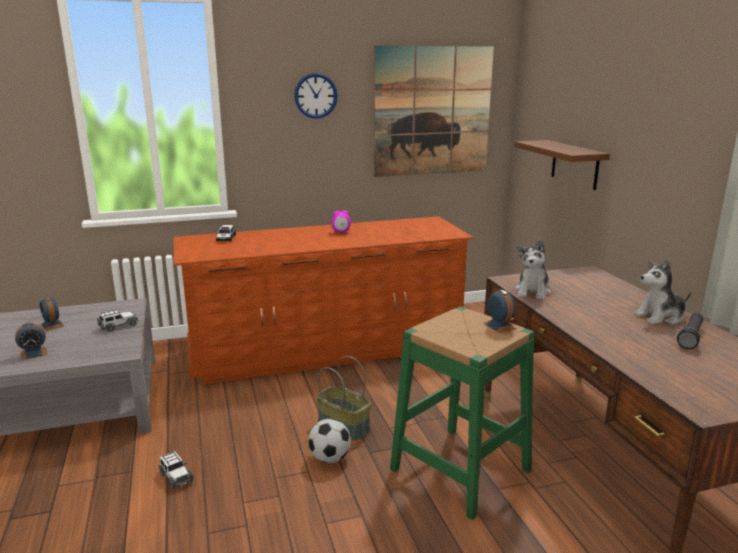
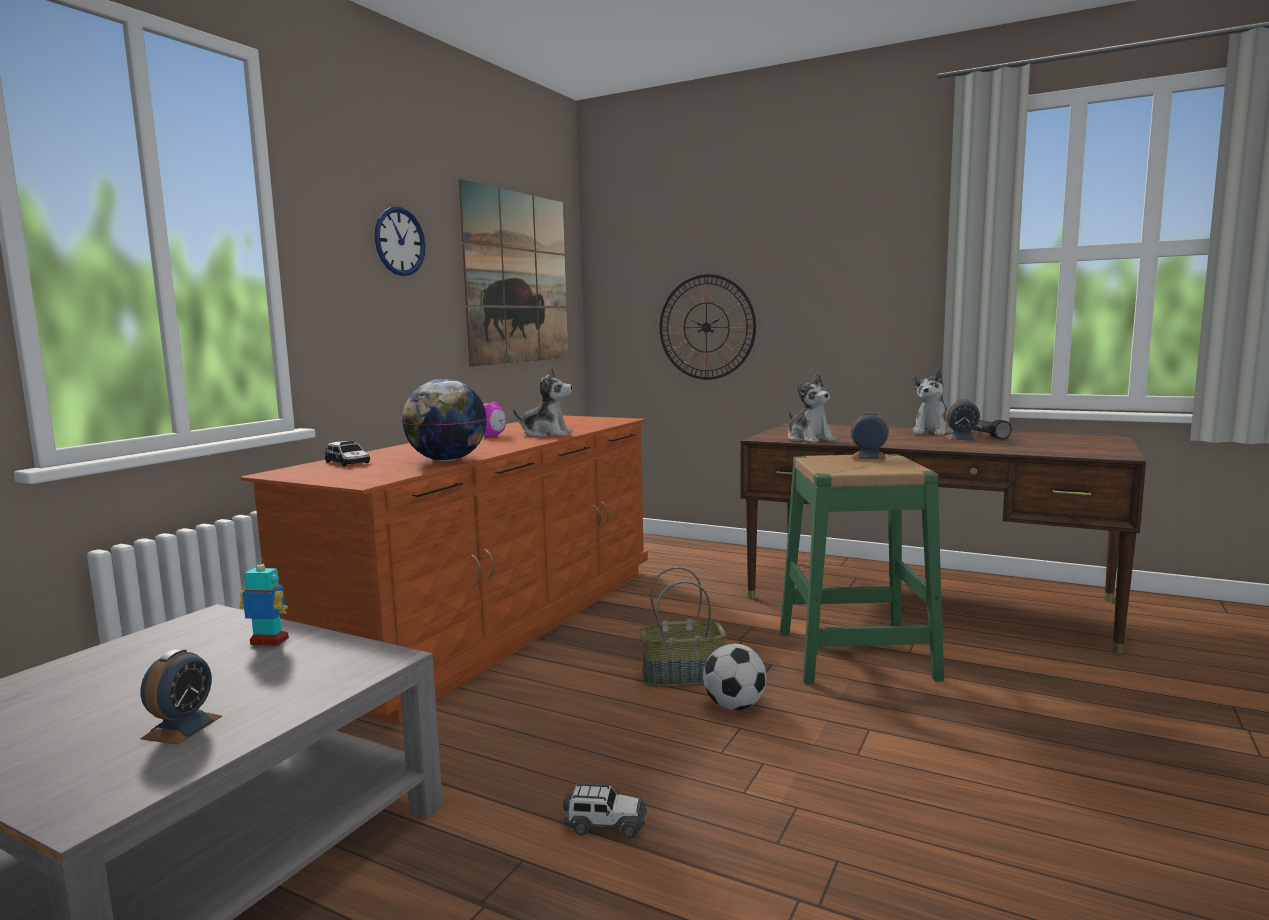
camera: 45 degrees left, 10 degrees down
(52, 325) = (100, 688): alarm clock -> alarm clock (961, 438)
(118, 326) = (269, 642): toy car -> toy robot
(259, 250) = (446, 460): none -> globe
(368, 238) = (546, 434): none -> plush toy
(575, 164) = (706, 327): brown shelf -> wall clock

